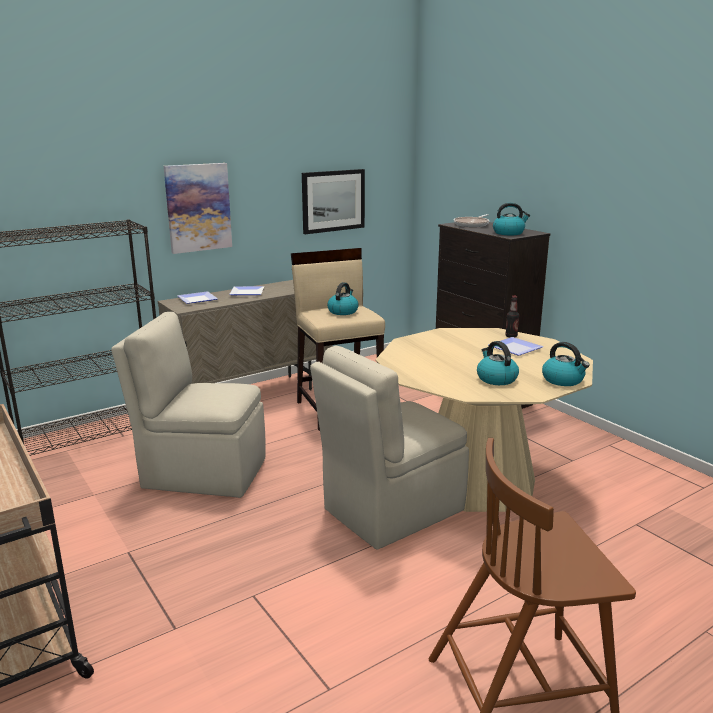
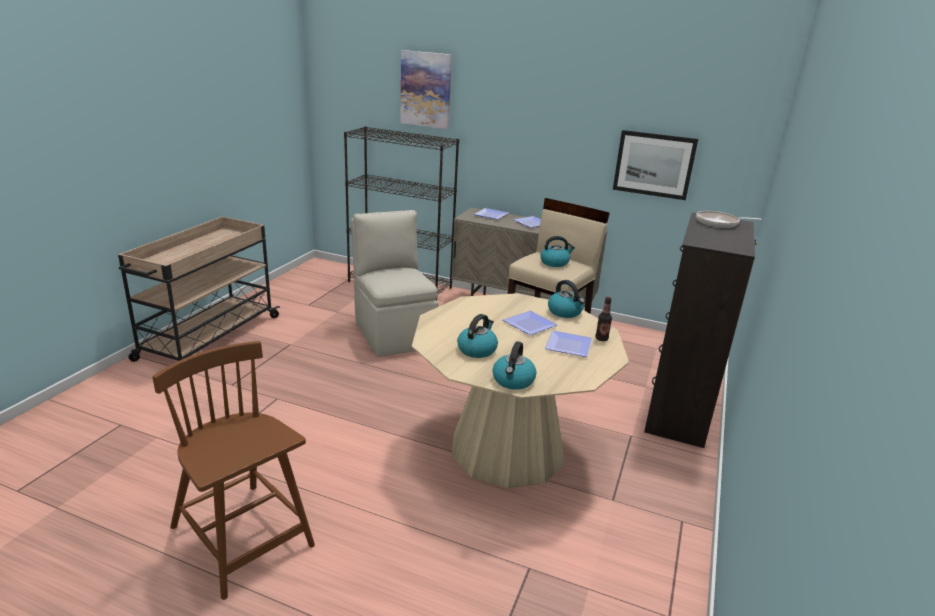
camera: 55 degrees right, 5 degrees up
(198, 207) = (516, 141): picture -> picture (426, 89)
(390, 511) = (417, 420): beige chair -> none
(466, 351) = (529, 326): none -> plate
(509, 233) = (710, 240): kettle -> kettle (565, 312)

